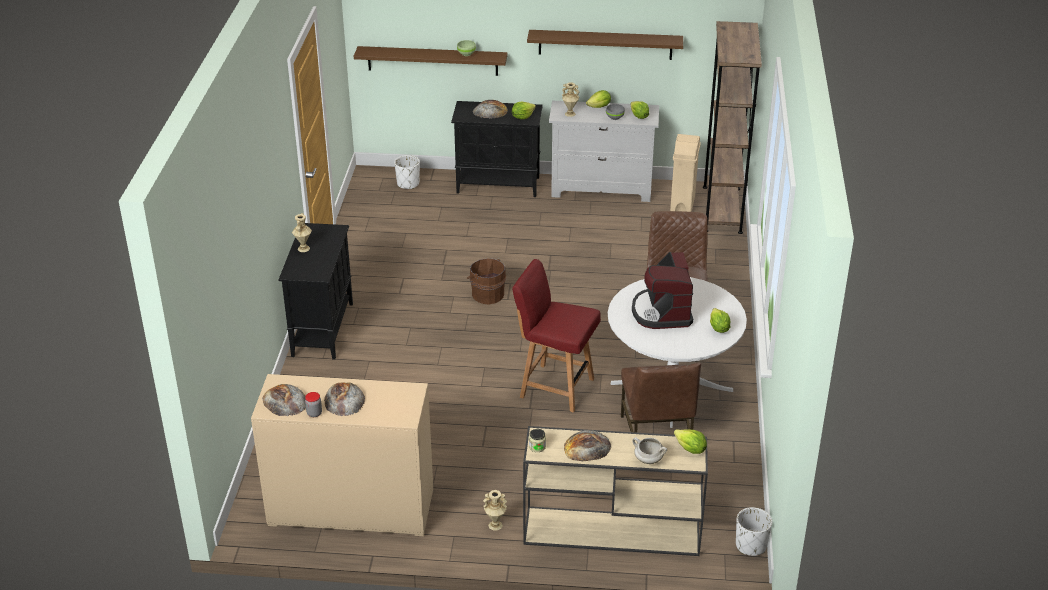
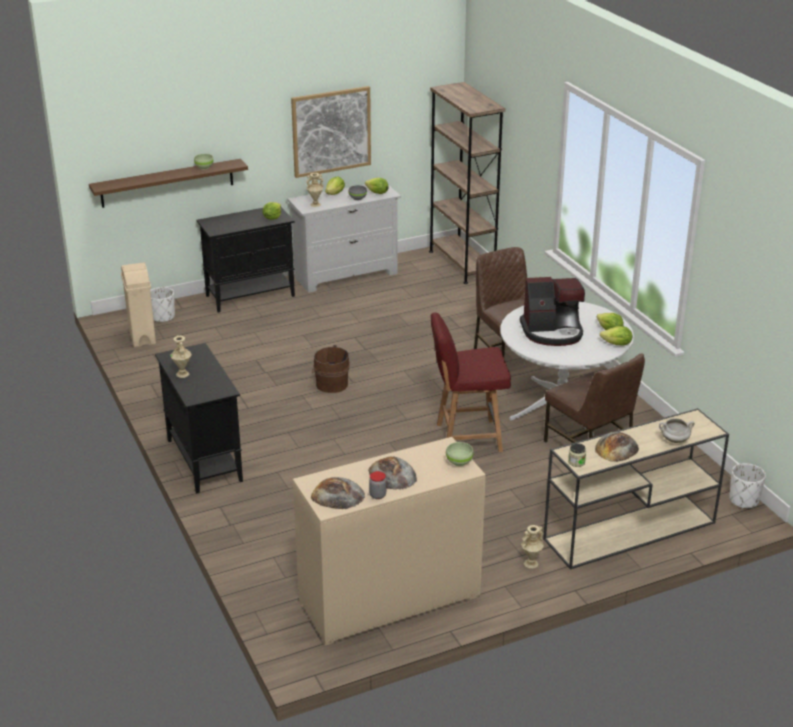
camera: 30 degrees left, 5 degrees down
(408, 409) = (459, 462): none -> green bowl
(490, 111) = (237, 220): bread -> none
(605, 44) = (331, 131): brown shelf -> picture
(662, 312) = (552, 332): coffee machine -> coffee machine turned 60 degrees counterclockwise
(682, 204) = (426, 268): beige trash can -> beige trash can (142, 338)
(690, 449) = (697, 421): lettuce -> lettuce (617, 344)

